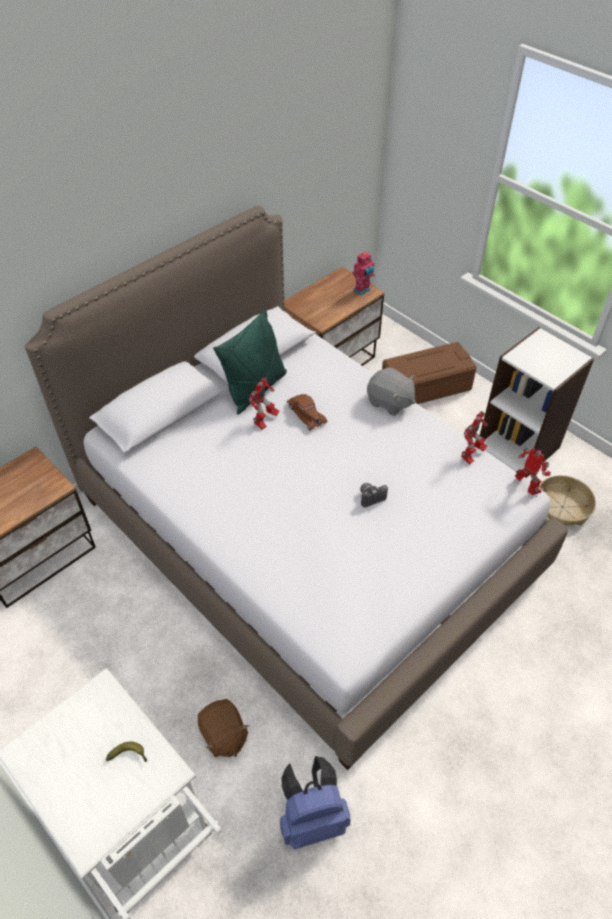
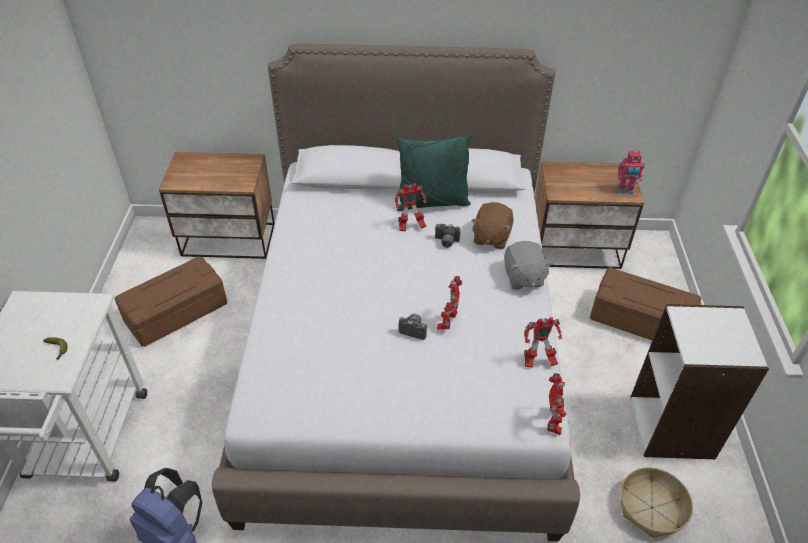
camera: 45 degrees right, 5 degrees down
(72, 657) = (176, 312): none -> brown storage box
(223, 735) = (193, 433): brown plush toy -> brown plush toy (491, 237)
(306, 414) = (446, 242): brown toy car -> camera
(384, 473) = (448, 322): none -> toy robot

